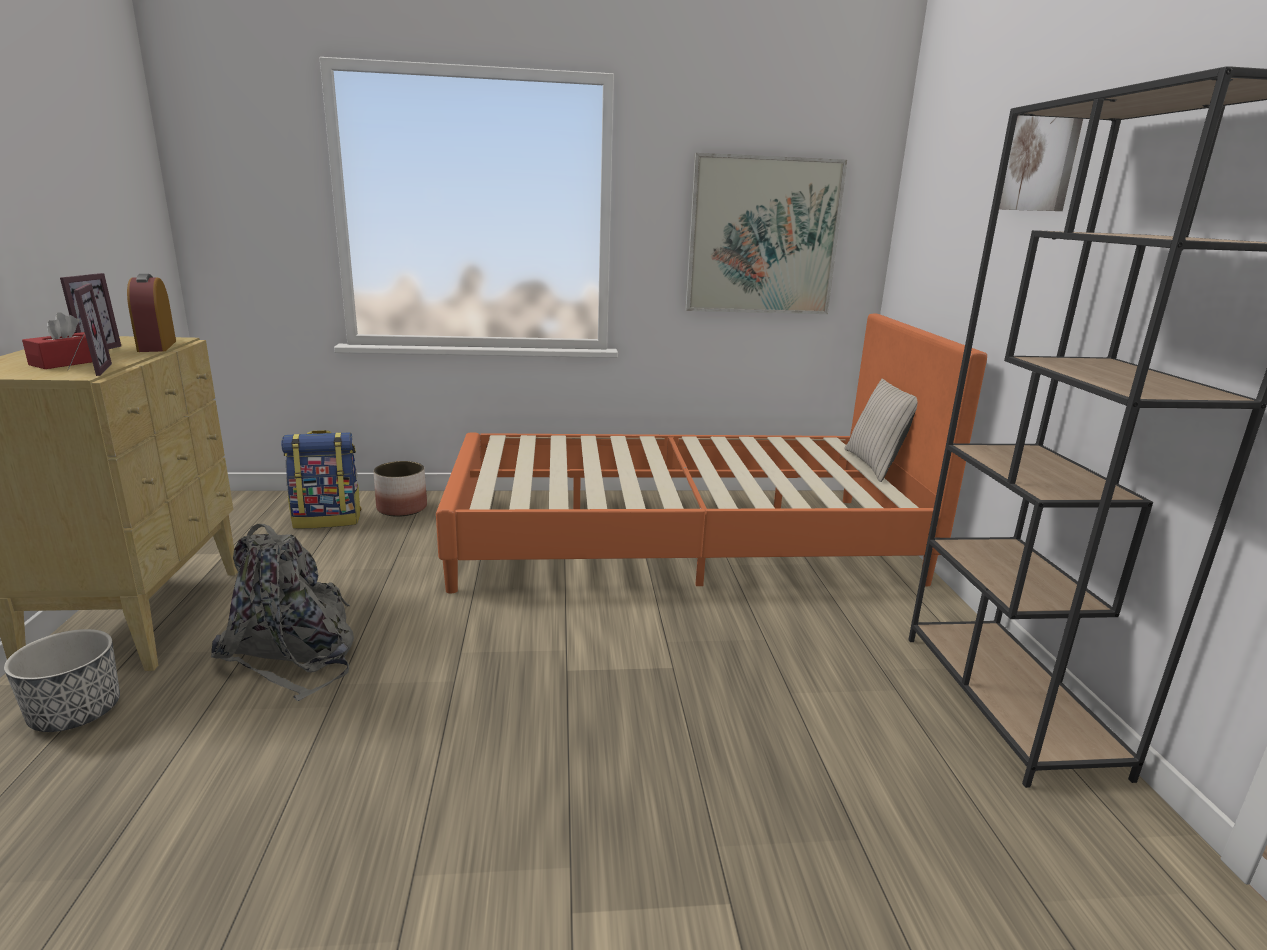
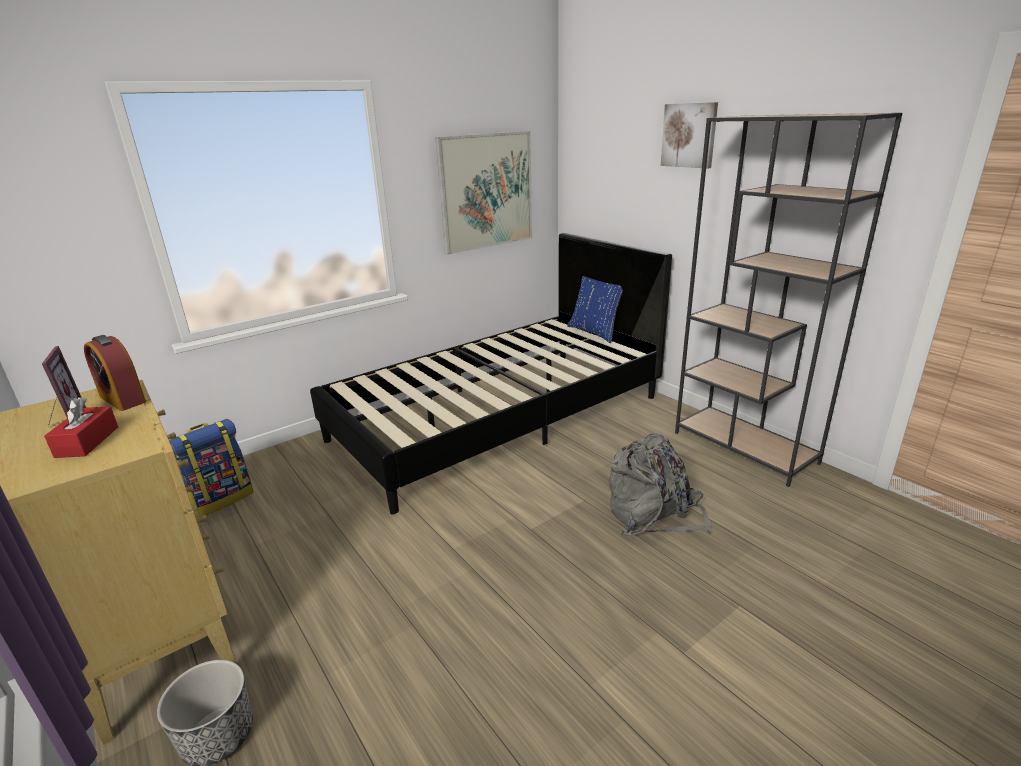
camera: 30 degrees left, 5 degrees up
(87, 370) = (132, 443): picture frame -> none
(294, 654) = (339, 605): grey backpack -> grey backpack (654, 514)
(402, 508) = (274, 466): planter -> none
(681, 540) = (499, 418): orange bed -> black bed
(876, 465) = (595, 332): beige pillow -> blue pillow

